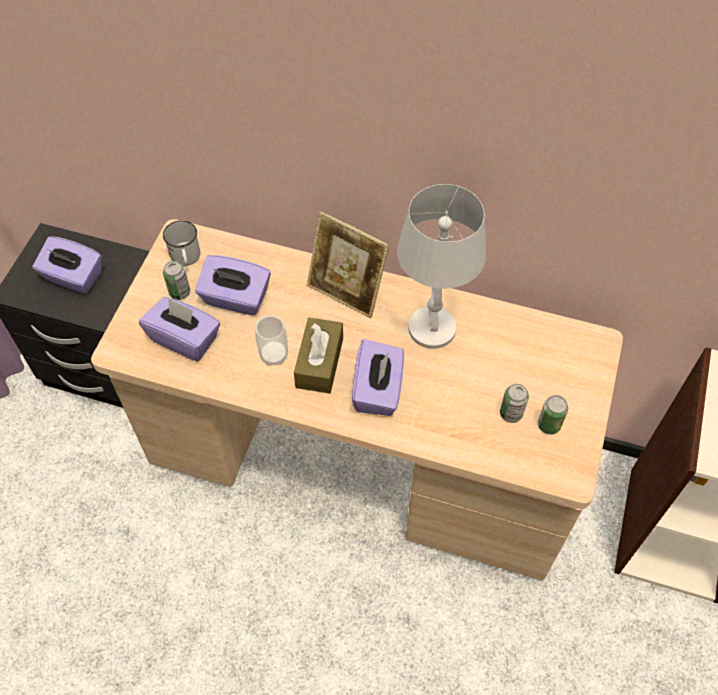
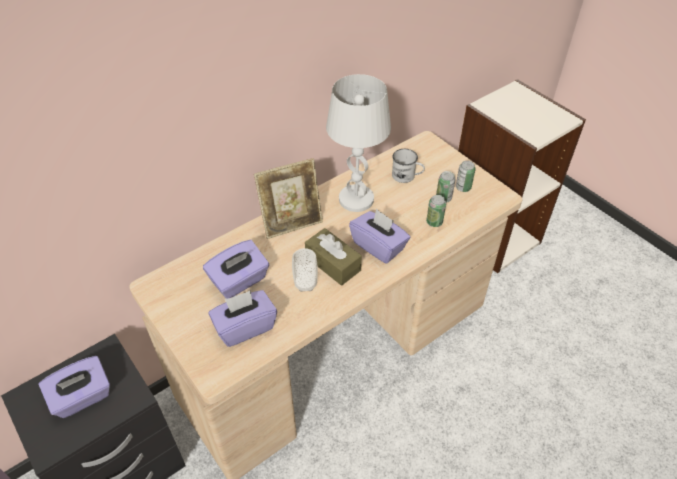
camera: 55 degrees left, 10 degrees down
(180, 292) = (201, 310): can -> can (434, 222)
(186, 258) = (175, 292): white mug -> white mug (407, 176)

